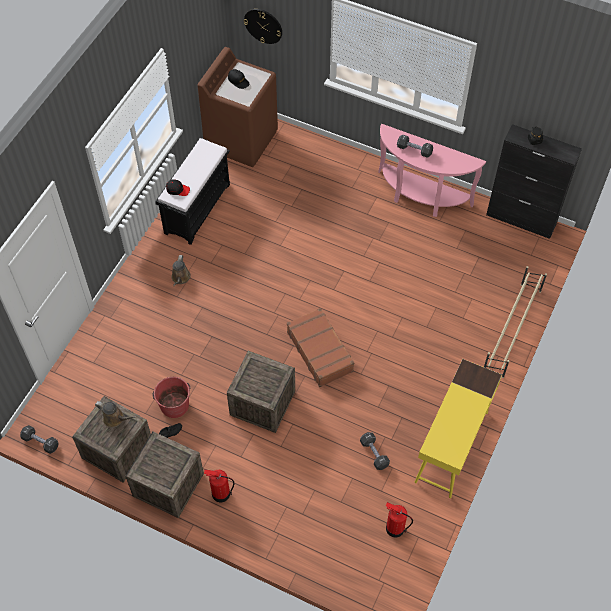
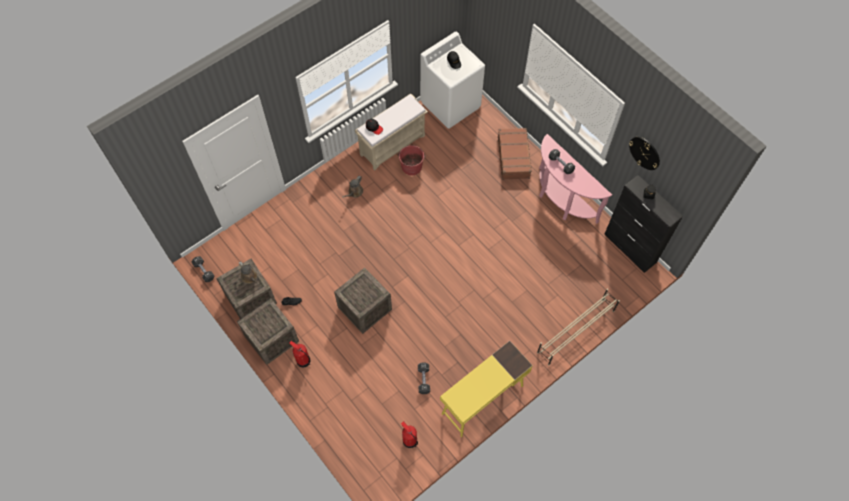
camera: 25 degrees right, 5 degrees up
(174, 405) = (304, 283): red bucket -> red bucket (411, 166)
(197, 208) = (393, 144): black bench -> beige bench
(241, 140) = (451, 104): brown washing machine -> white washing machine
(263, 25) = (486, 26): wall clock -> wall clock (644, 153)
(320, 351) = (425, 287): brown suitcase -> brown suitcase (514, 157)

